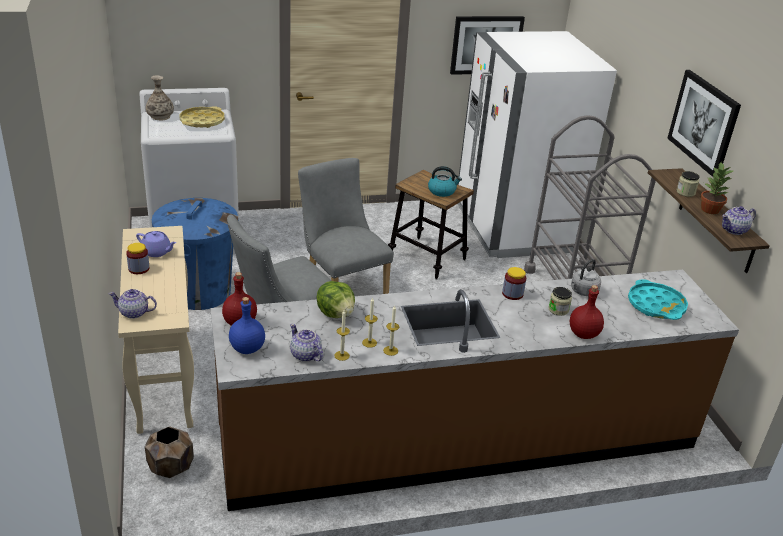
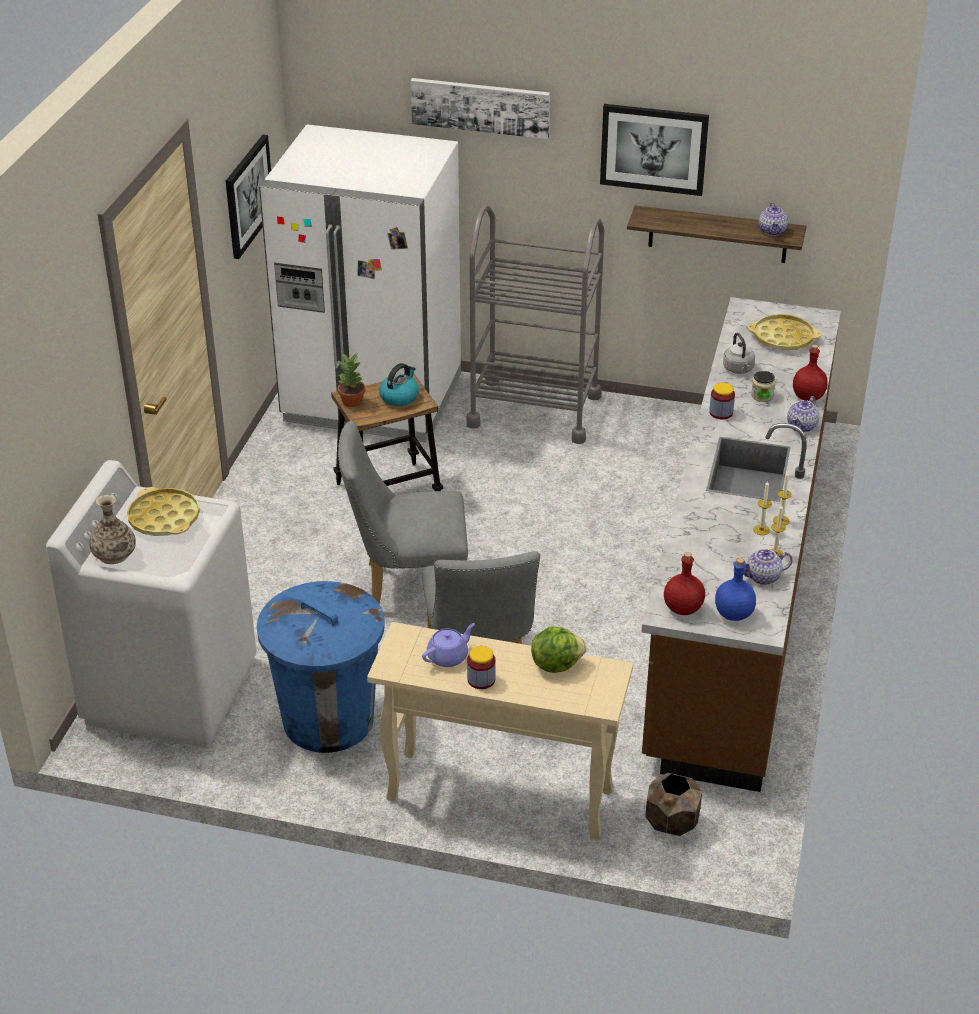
camera: 60 degrees left, 5 degrees up
(134, 313) = (582, 700): teapot -> teapot (802, 426)
(336, 313) = (698, 537): lettuce -> lettuce (556, 664)
(635, 48) = (480, 107): none -> picture
(656, 305) = (783, 338): turquoise tray -> yellow tray
(685, 192) = (687, 225): jar -> none
(710, 210) = (729, 227): potted plant -> potted plant (352, 401)

